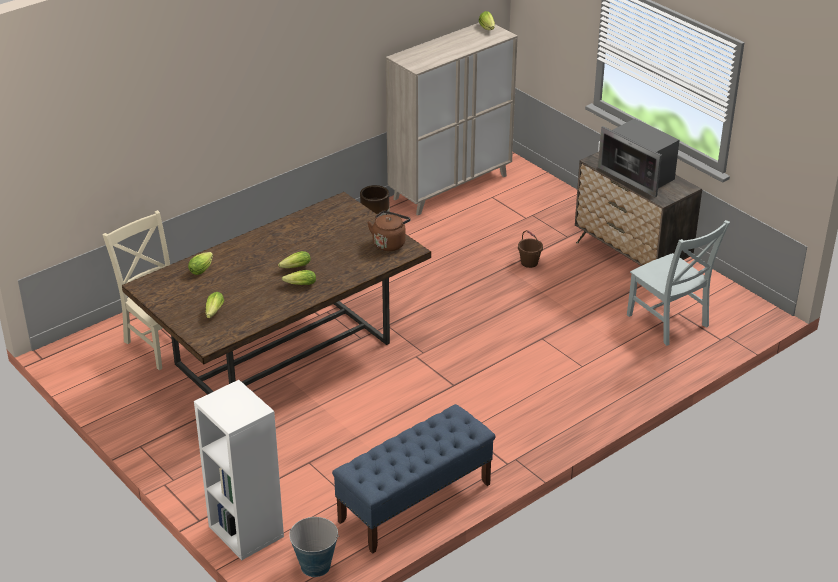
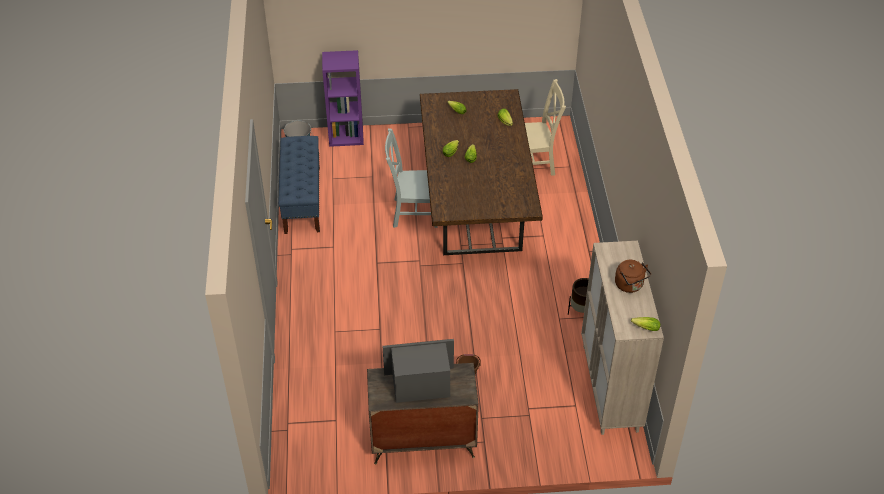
camera: 125 degrees right, 10 degrees up
(245, 531) = (346, 136): white bookcase -> purple bookcase
(389, 243) = (459, 207): brown kettle -> brown kettle (630, 285)
(669, 322) = (331, 407): grey chair -> grey chair (413, 213)

